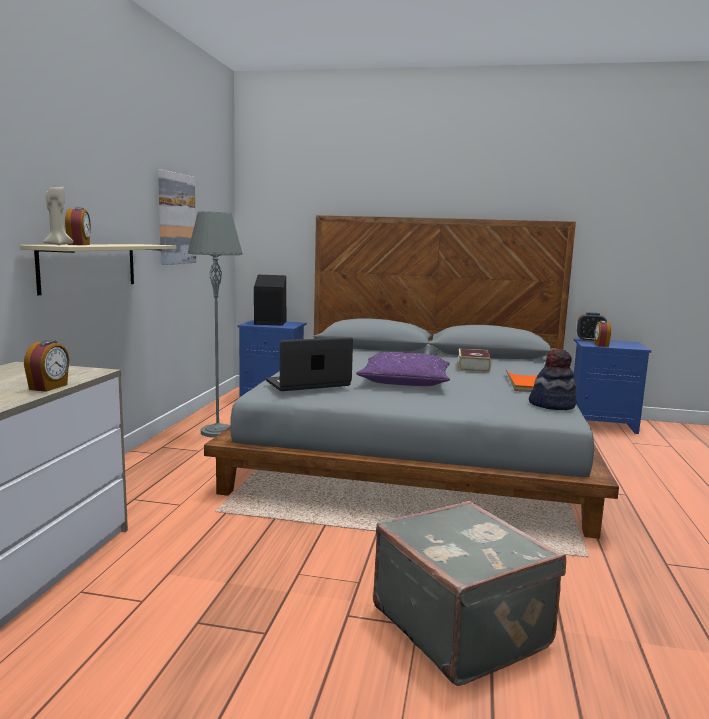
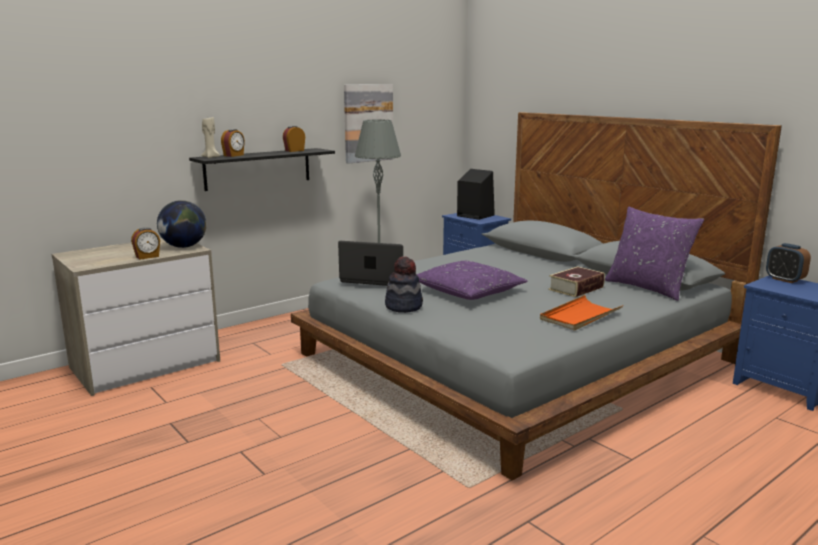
camera: 40 degrees right, 5 degrees up
(69, 371) = (184, 247): none -> globe
(89, 266) = (258, 168): beige shelf -> black shelf
(462, 626) = (287, 486): grey suitcase -> none
(511, 360) = (648, 288): none -> purple pillow
(552, 405) = (537, 340): hat -> hat (404, 306)
(601, 345) = (776, 288): alarm clock -> alarm clock (294, 150)

